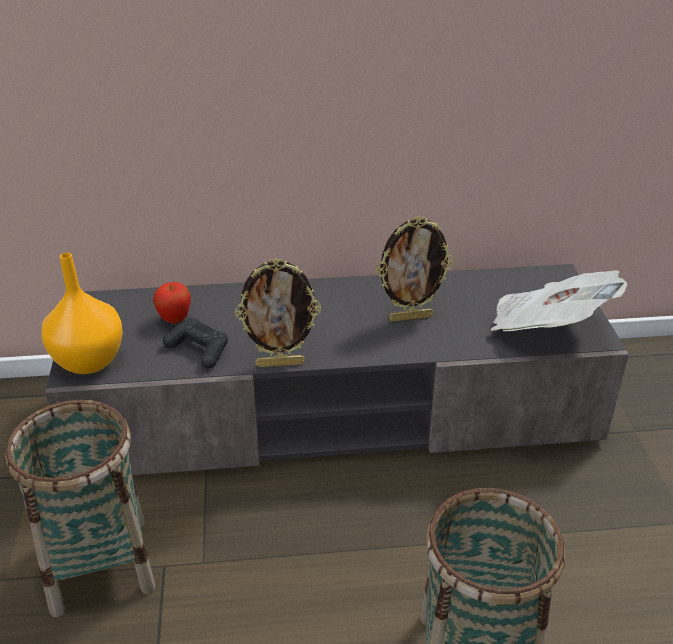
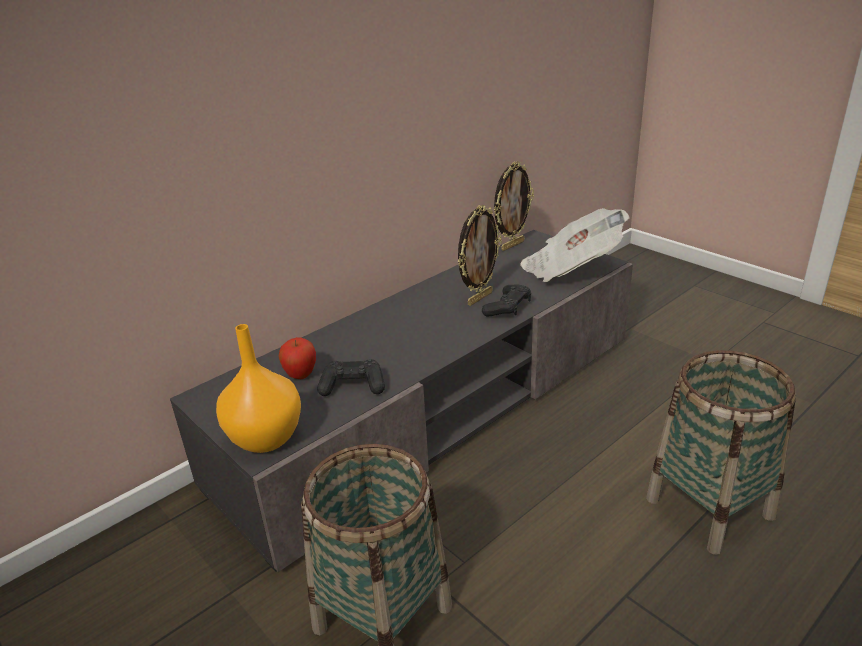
camera: 35 degrees left, 5 degrees down
(280, 363) = (430, 365): picture frame -> picture frame (512, 245)
(423, 341) = (508, 308): none -> black game controller

